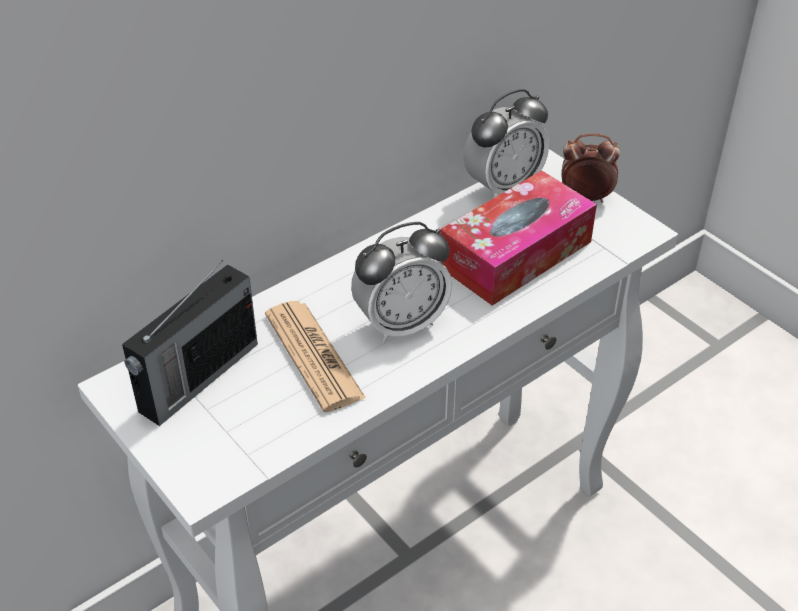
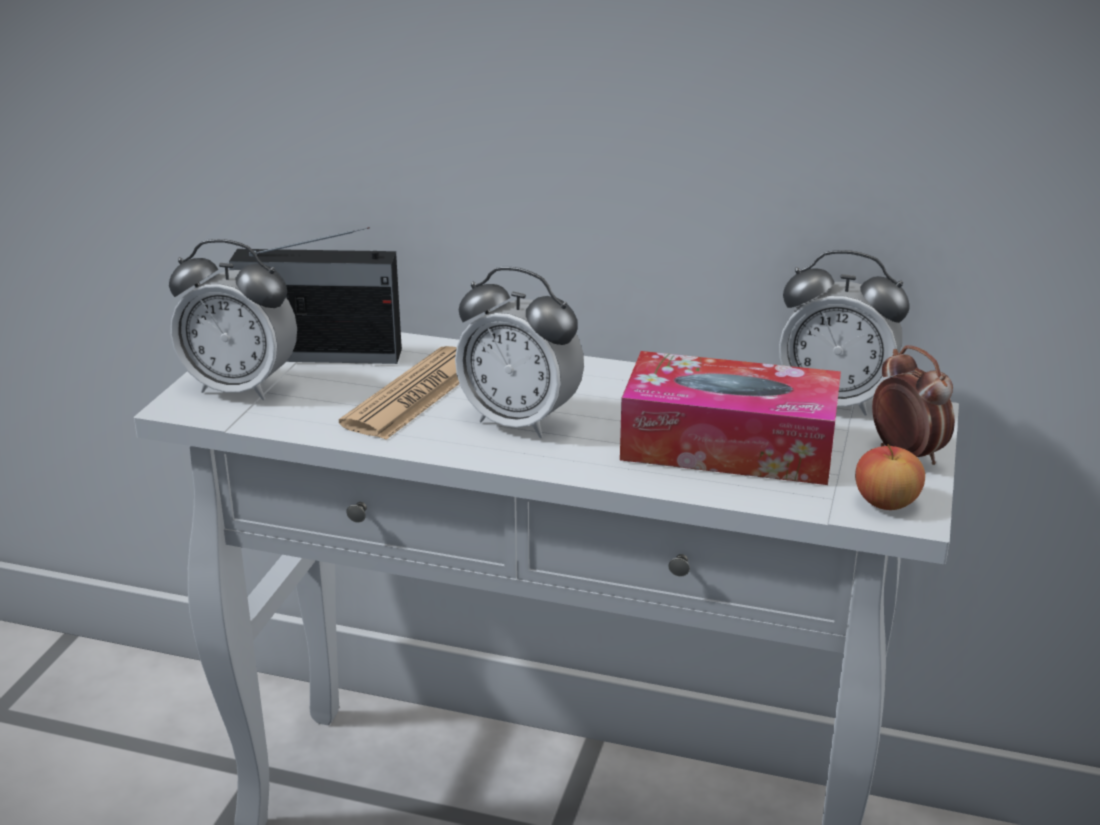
camera: 55 degrees right, 15 degrees down
(207, 443) = (241, 387): none -> alarm clock
(625, 232) = (886, 502): none -> apple

